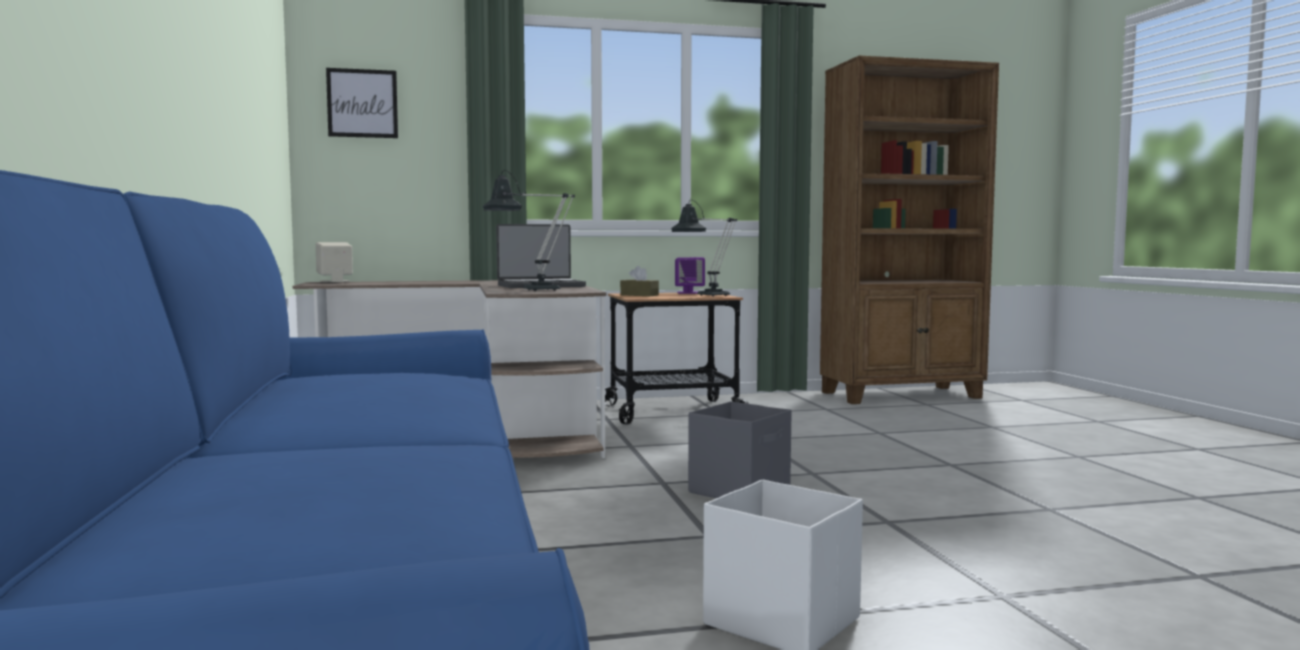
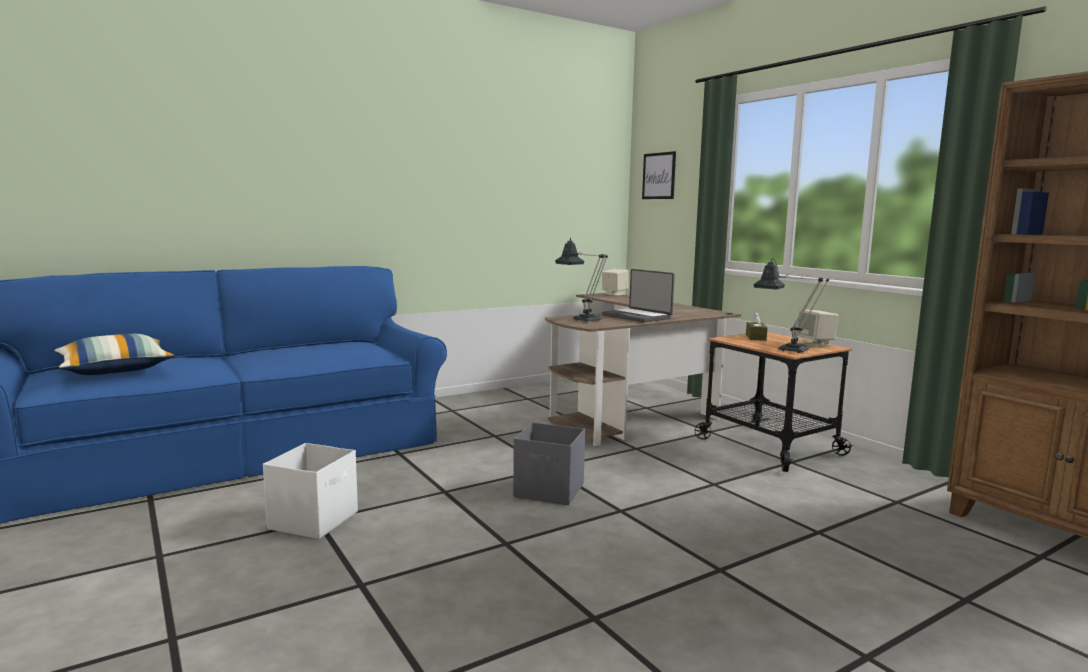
camera: 70 degrees right, 5 degrees up
(311, 504) = (116, 370): none -> pillow
(689, 293) = (815, 344): purple speaker -> beige speaker

